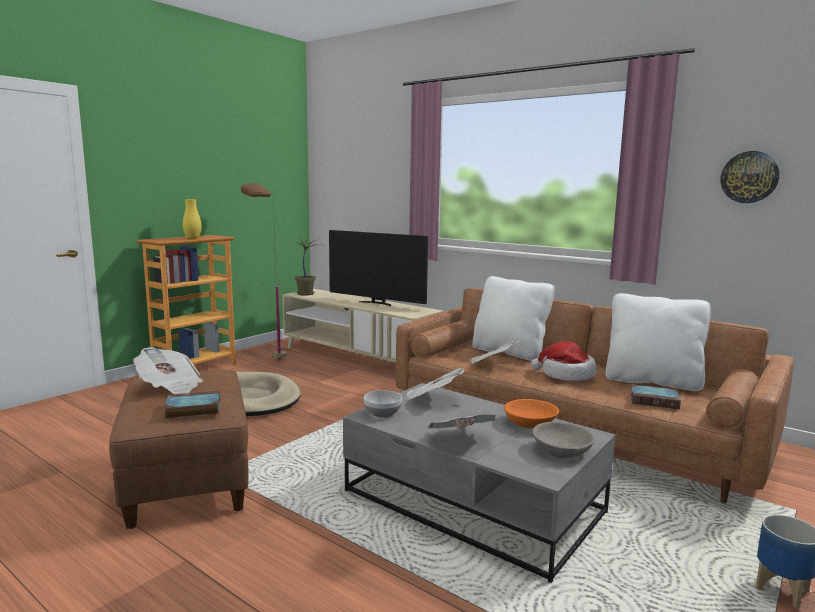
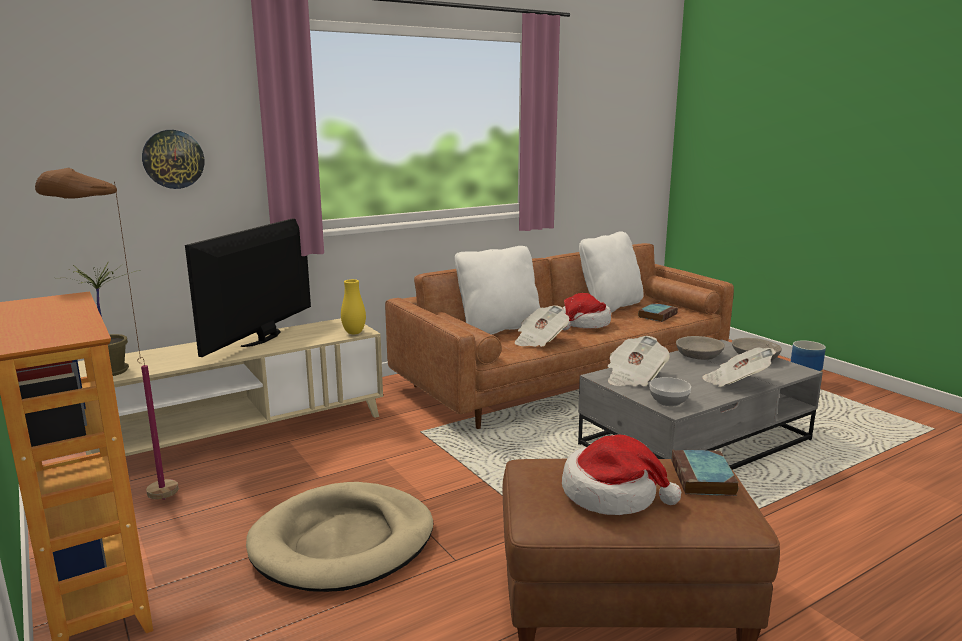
camera: 70 degrees left, 5 degrees up
(170, 387) = (612, 494): newspaper -> hat
(192, 238) = (60, 315): yellow vase -> yellow vase (354, 333)
(377, 303) = (264, 338): television -> television turned 150 degrees clockwise
(530, 423) = (699, 356): orange bowl -> grey bowl
(749, 177) = (593, 127): wall clock -> wall clock (173, 159)

